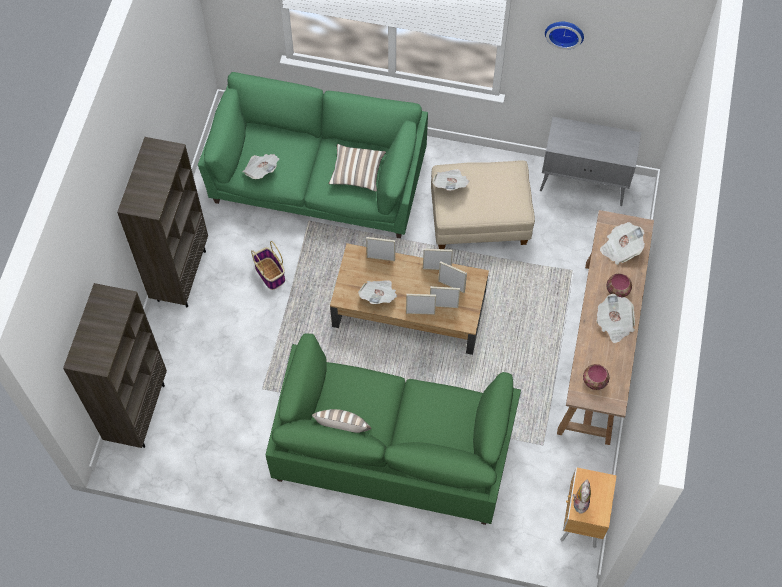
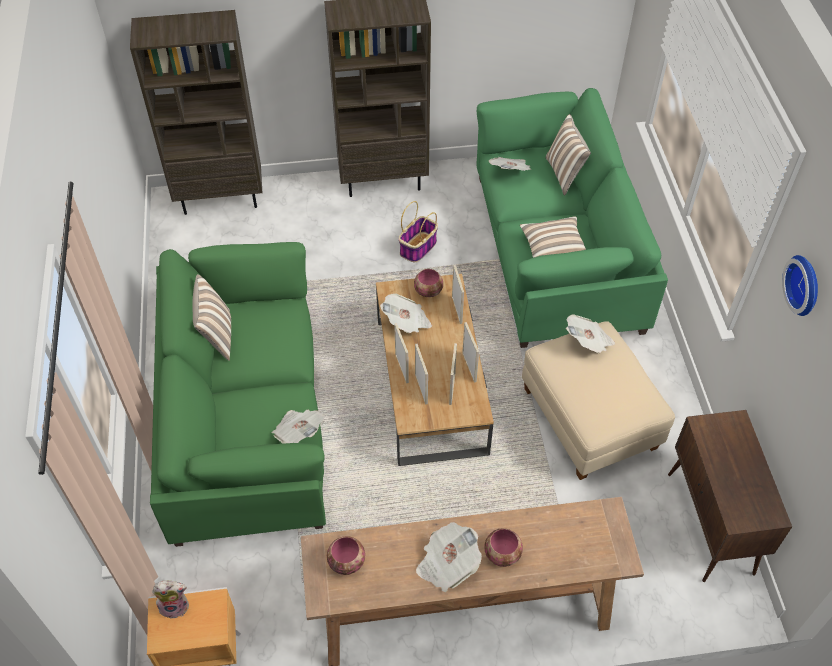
camera: 70 degrees right, 10 degrees down
(281, 135) = (564, 174): none -> pillow
(355, 271) = (429, 291): none -> bowl
(584, 183) = (710, 524): grey cabinet -> brown cabinet
(620, 248) = (572, 540): newspaper -> newspaper (298, 432)

